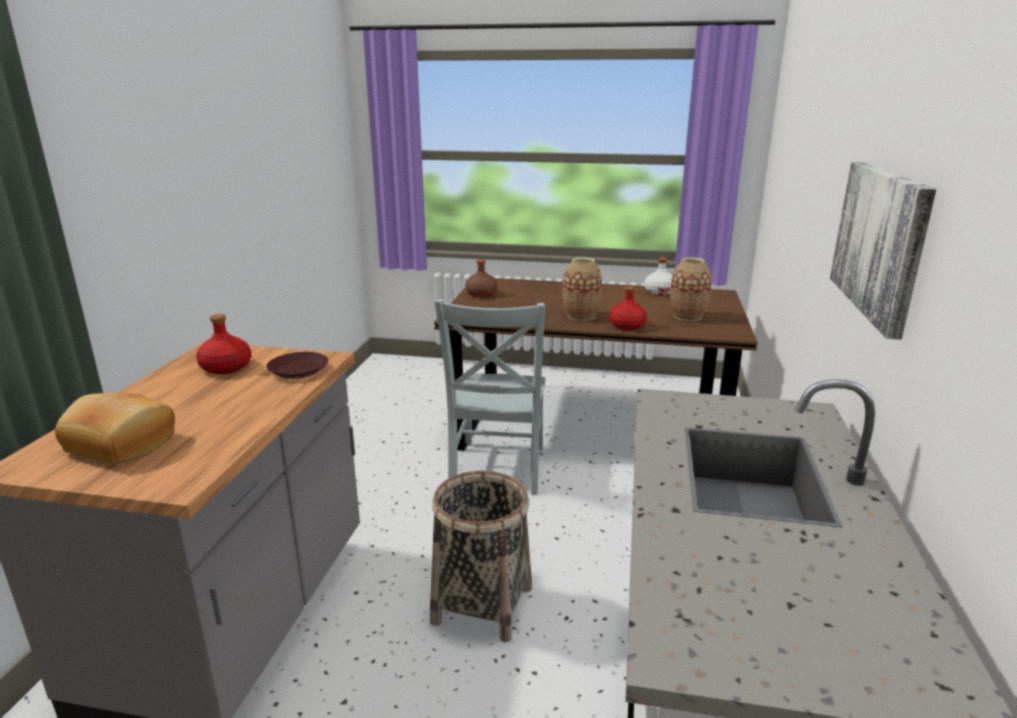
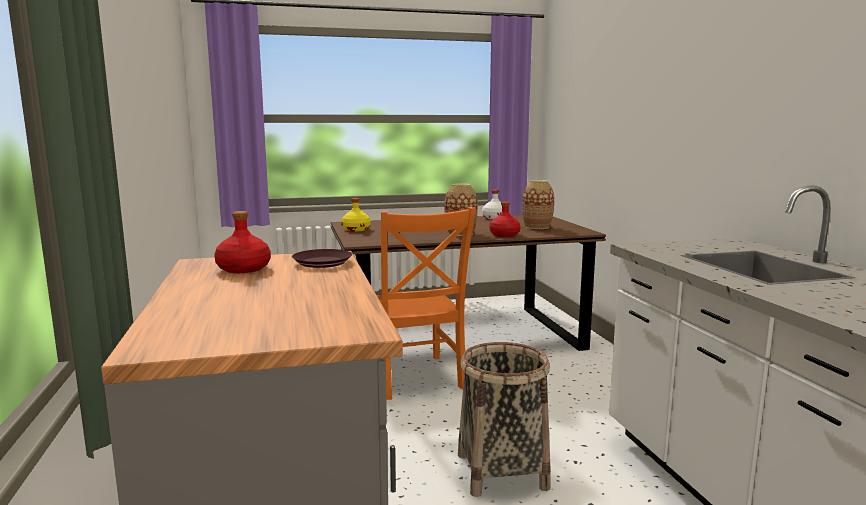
camera: 25 degrees left, 10 degrees down
(119, 445) = (241, 321): bread -> none
(481, 294) = (356, 229): brown bottle -> yellow bottle
(497, 470) = (415, 378): grey chair -> orange chair
(881, 242) = (756, 116): picture -> none

